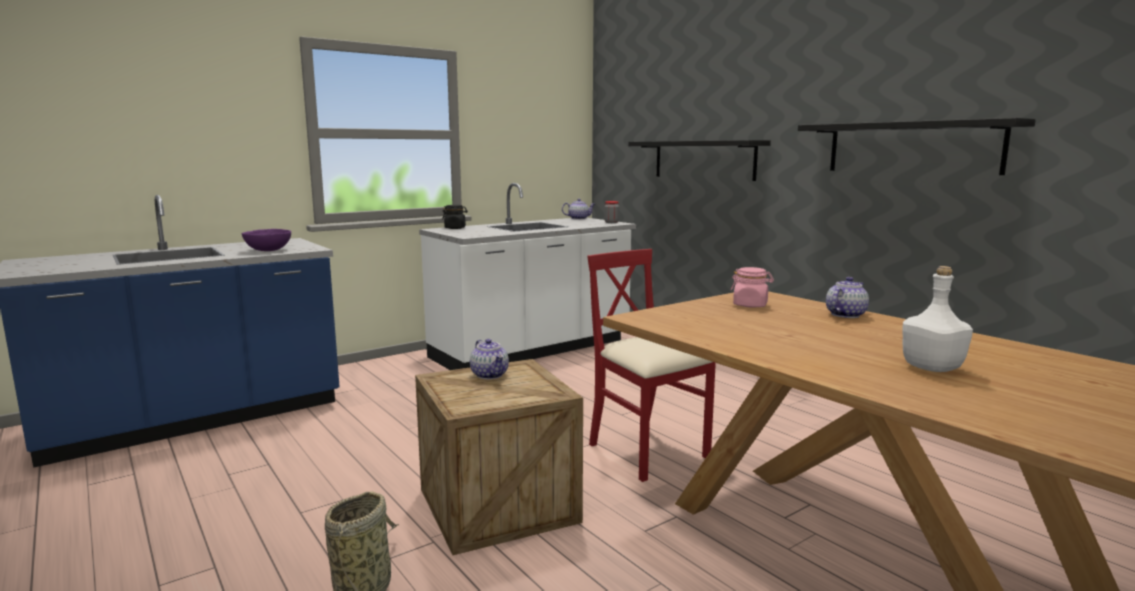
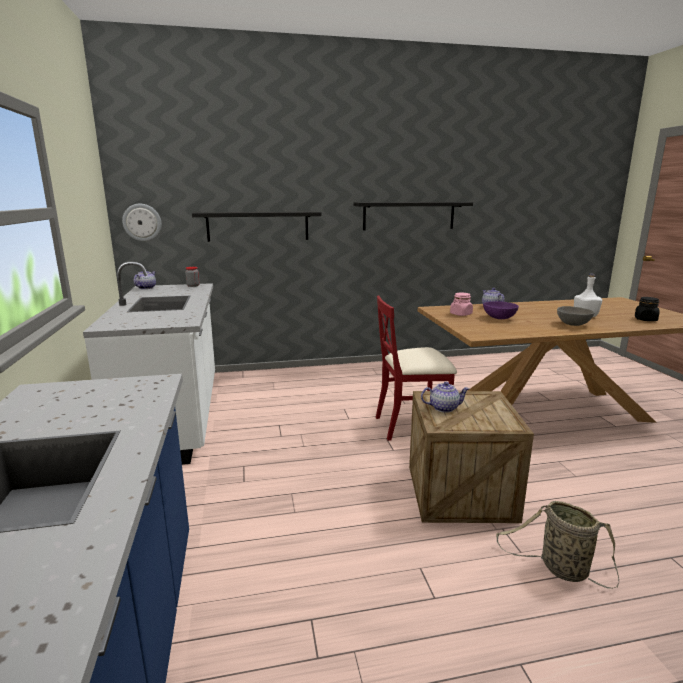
camera: 65 degrees left, 5 degrees up
(268, 250) = (127, 404): purple bowl -> purple bowl (499, 318)
(455, 228) = (114, 321): black jar -> black jar (645, 319)
(611, 152) = (142, 222): none -> wall clock
(824, 359) = (573, 324): none -> grey bowl

